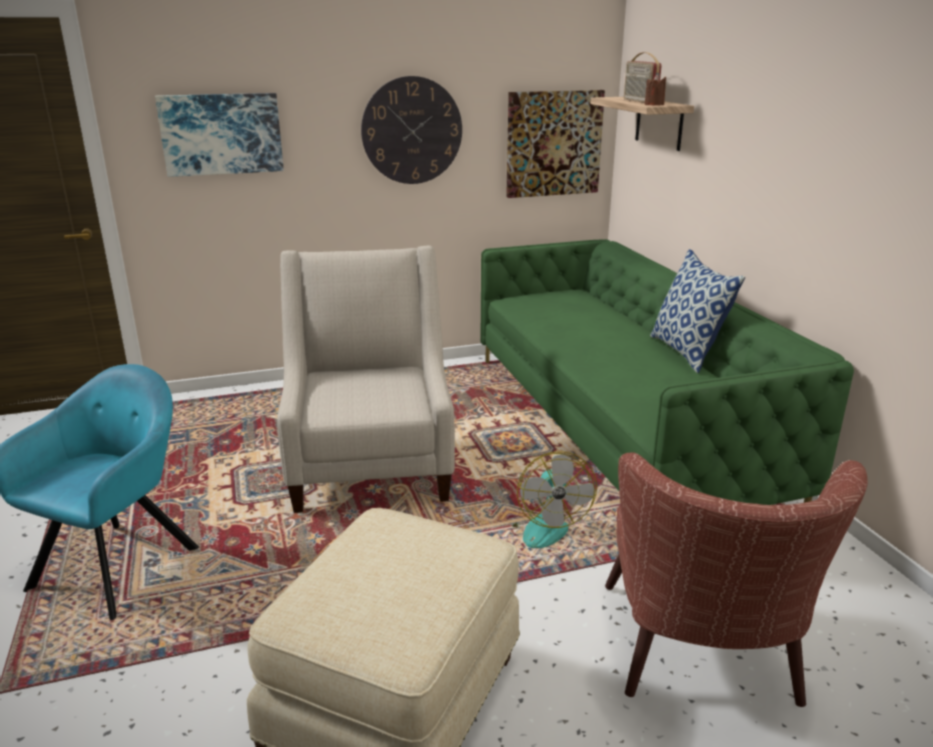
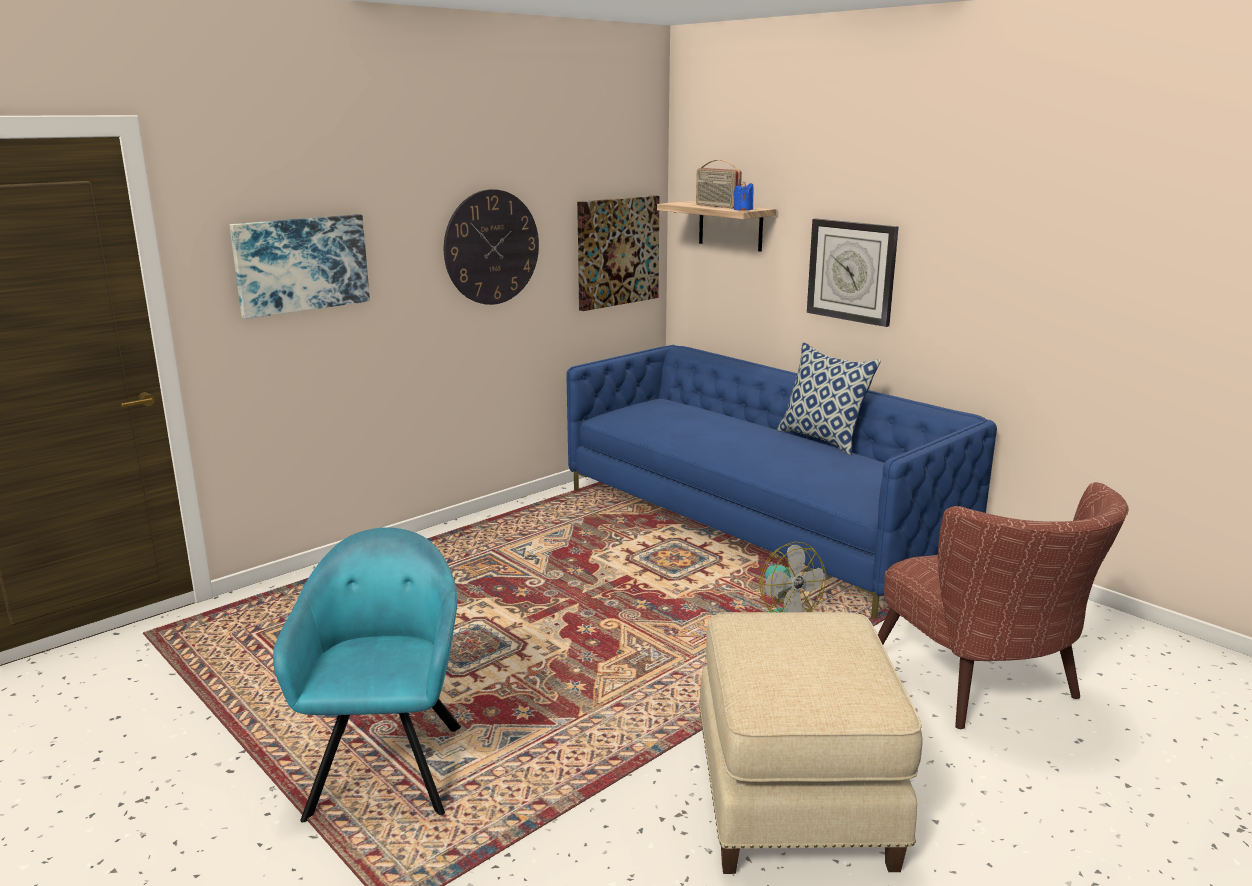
camera: 25 degrees left, 5 degrees down
(371, 465) = (558, 609): beige armchair -> none
(618, 426) = (755, 525): green sofa -> blue sofa
(654, 105) = (743, 210): brown candle -> blue candle
(748, 177) = (852, 271): none -> wall clock

